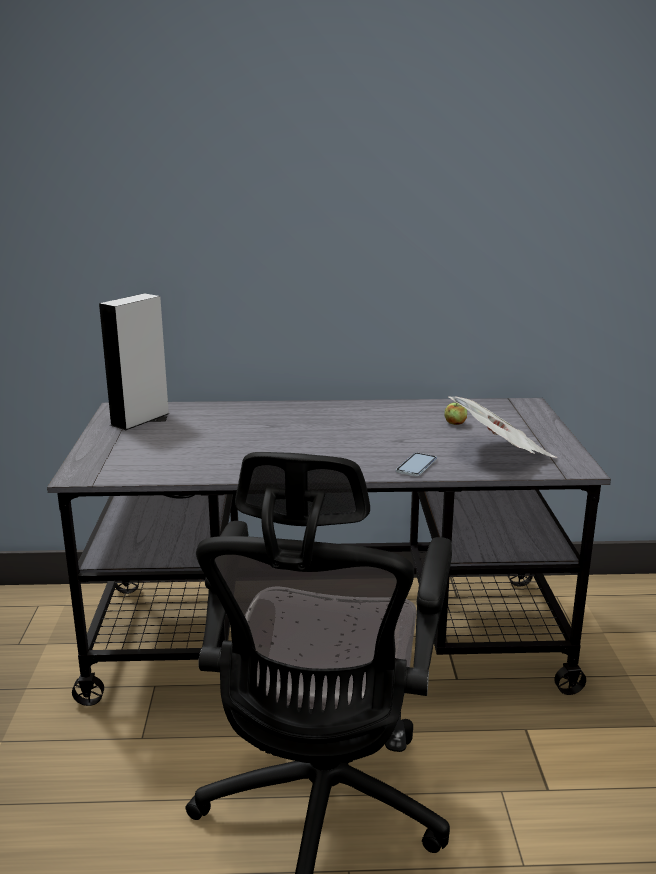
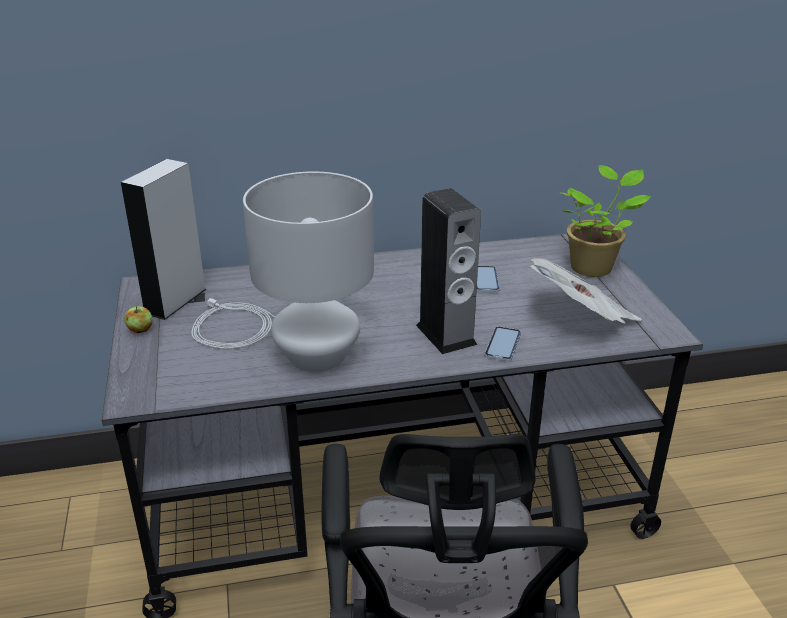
camera: 10 degrees left, 10 degrees up
(219, 451) = (283, 343): none -> white table lamp
(367, 456) = (446, 334): none -> speaker
(421, 423) = (485, 280): none -> phone
(455, 423) = (520, 277): apple -> apple (140, 329)
(528, 421) = (593, 267): none -> potted plant

